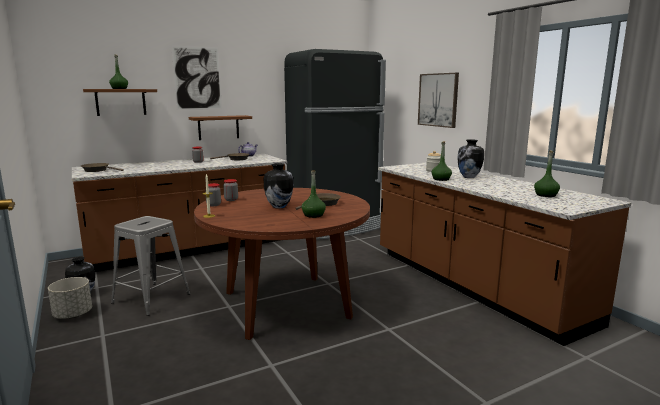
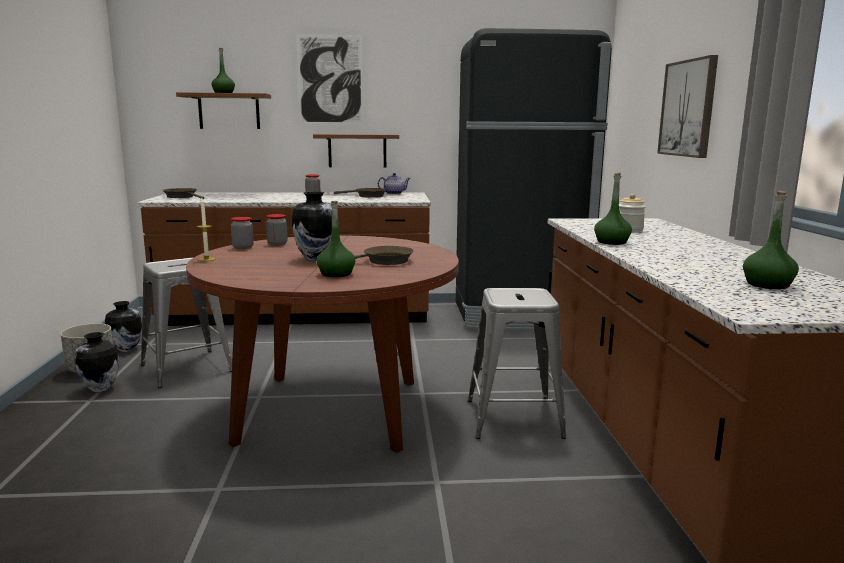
camera: 25 degrees right, 0 degrees up
(391, 287) = (513, 418): none -> grey stool
(469, 177) = (673, 244): vase -> vase (100, 389)

